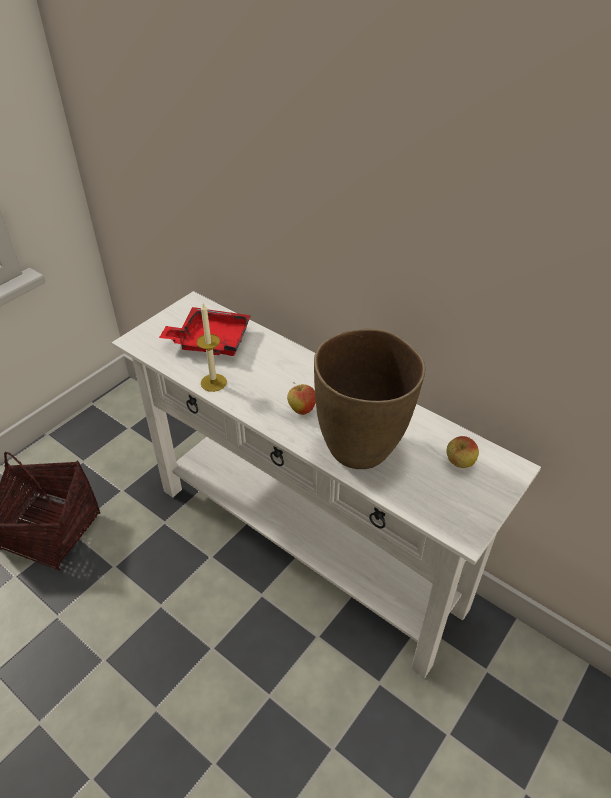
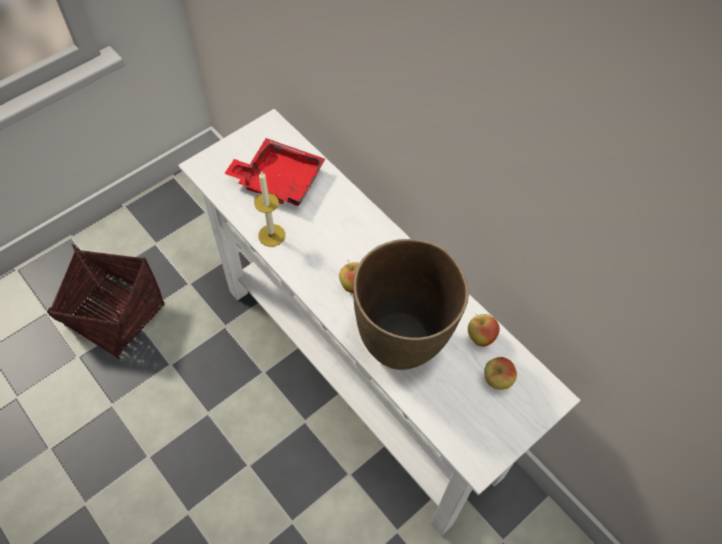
camera: 10 degrees right, 15 degrees up
(432, 432) = (480, 337): none -> apple

